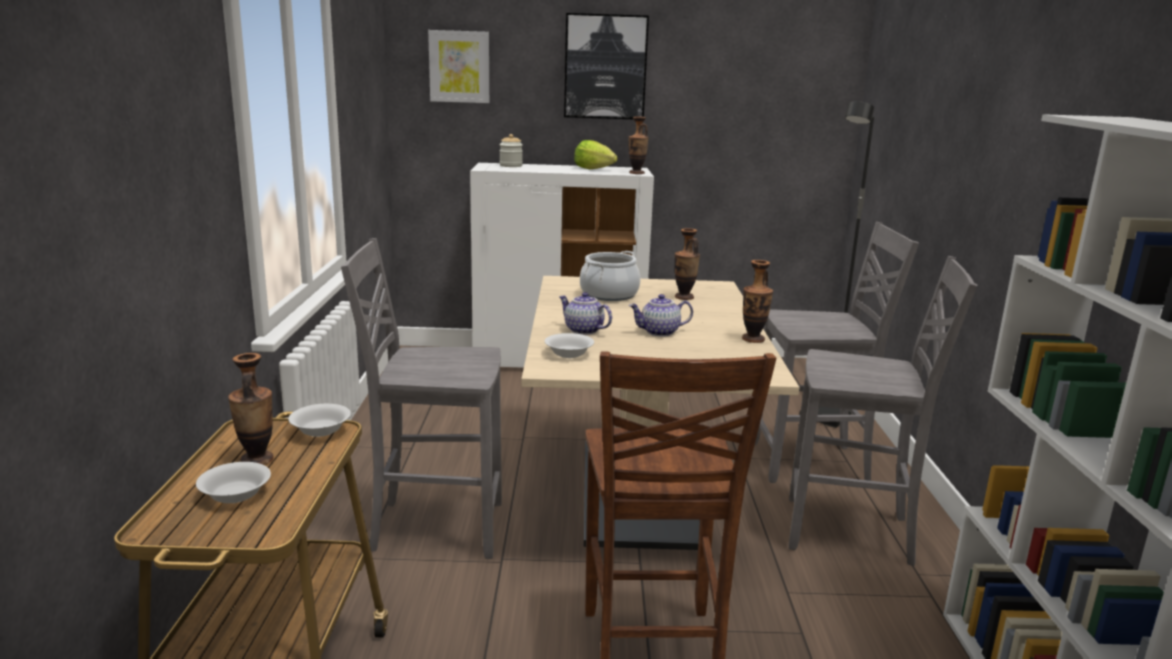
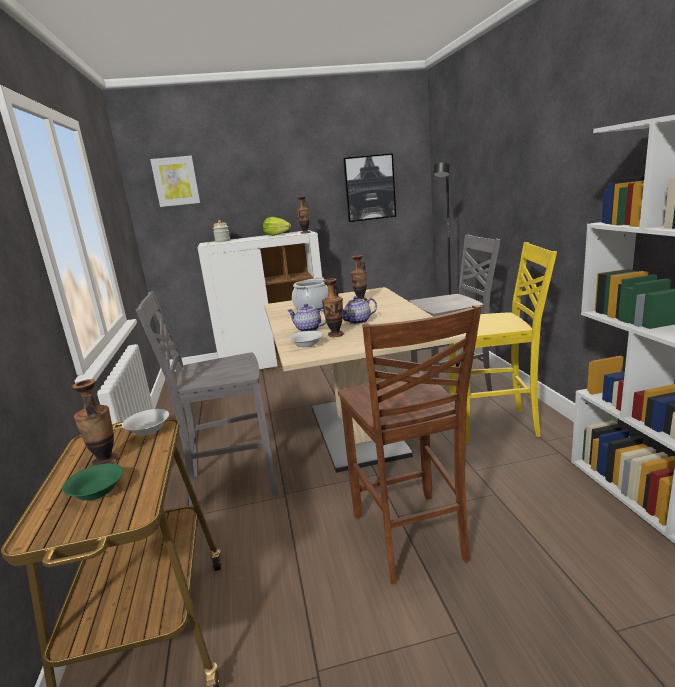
camera: 10 degrees left, 0 degrees up
(235, 494) = (97, 491): white bowl -> green bowl
(605, 67) = (272, 169): picture -> picture (369, 188)
(753, 339) = (418, 315): vase -> vase (335, 335)
(851, 533) = (495, 425): grey chair -> yellow chair

